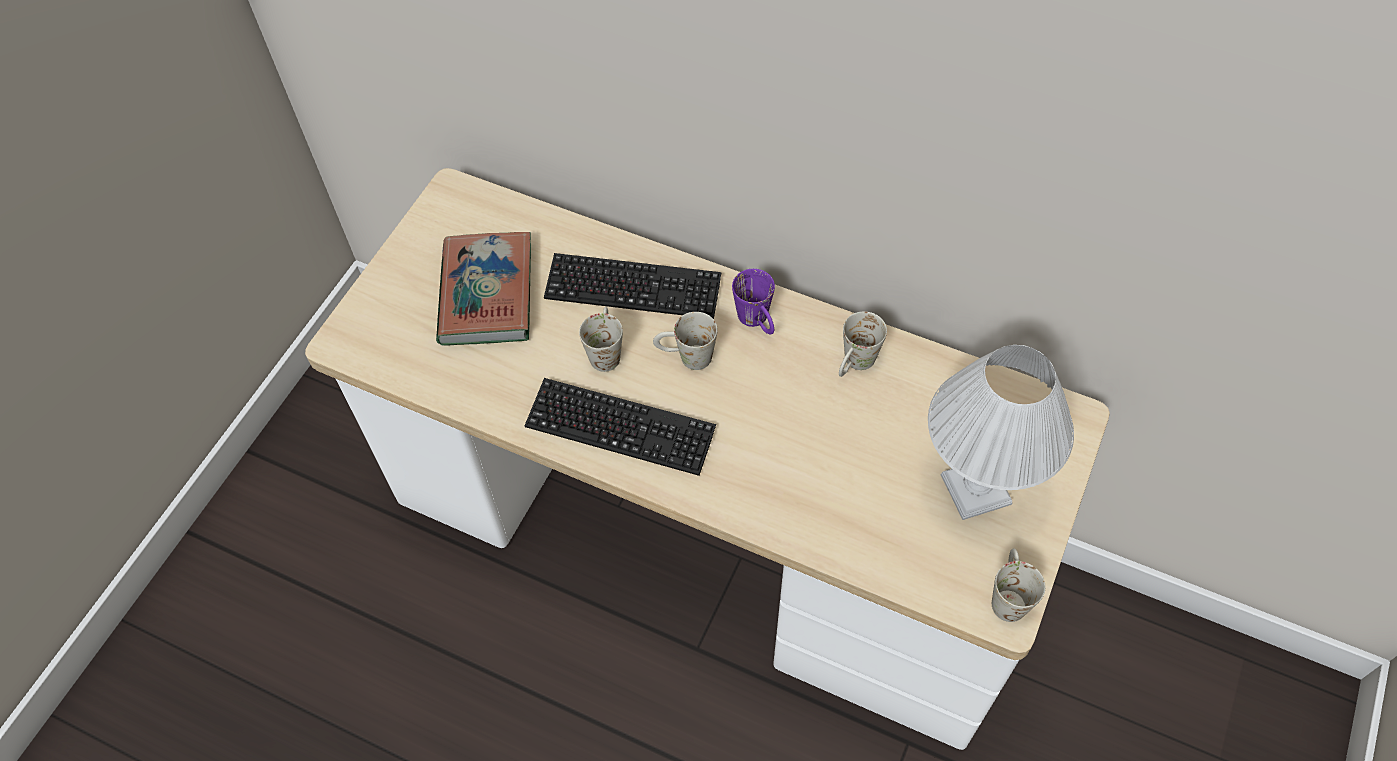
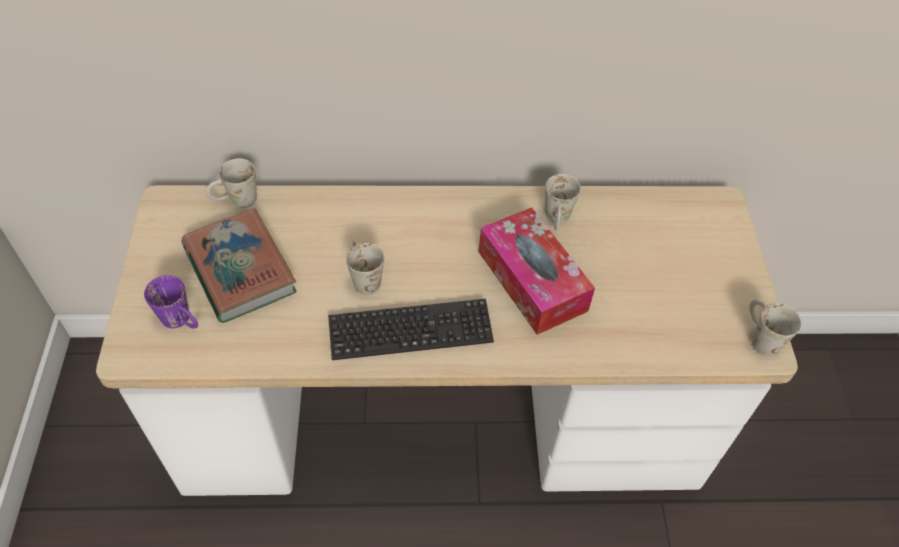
camera: 30 degrees left, 5 degrees down
(633, 288) = (359, 224): keyboard -> none
(685, 357) = (430, 260): white mug -> white mug (235, 201)
(757, 322) = (469, 215): purple mug -> purple mug (182, 321)
(783, 424) = (532, 281): none -> tissue box
(974, 491) = (692, 275): white table lamp -> none

